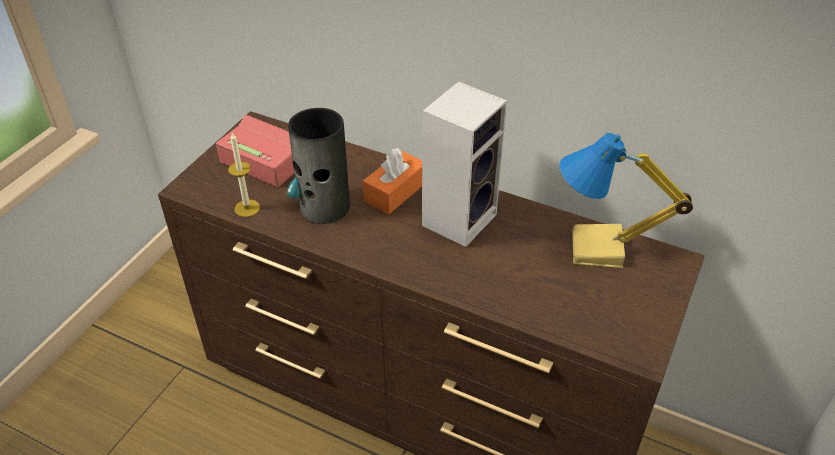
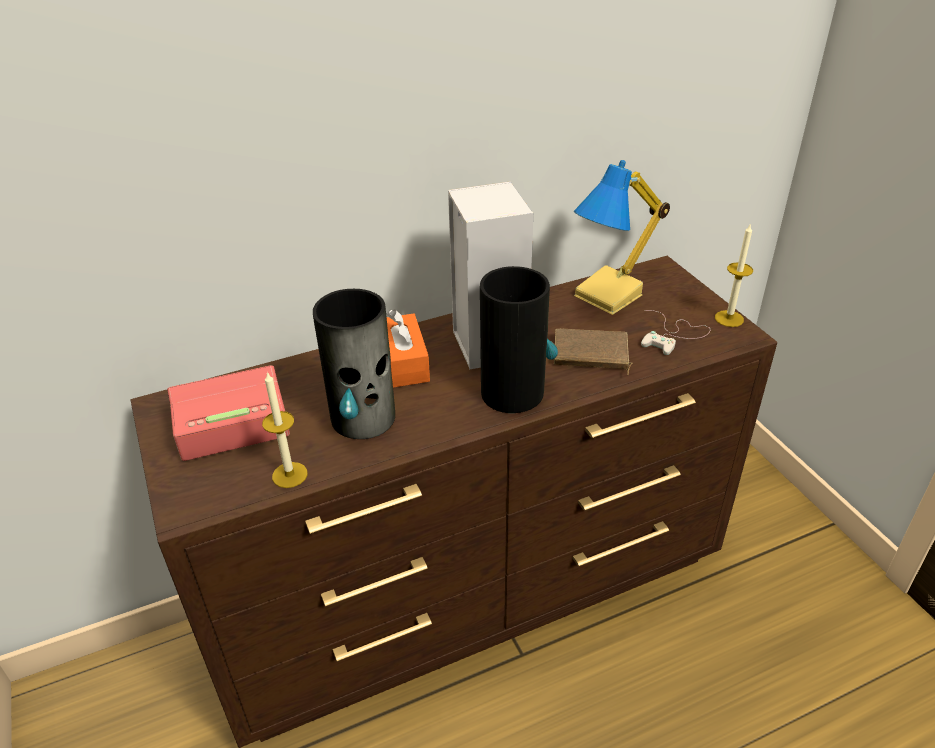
camera: 50 degrees left, 5 degrees down
(421, 259) = (513, 391): none -> vase
(507, 277) = (590, 355): none -> brown book
(589, 312) = (673, 335): none -> white game controller
(656, 336) = (729, 318): none -> candle

